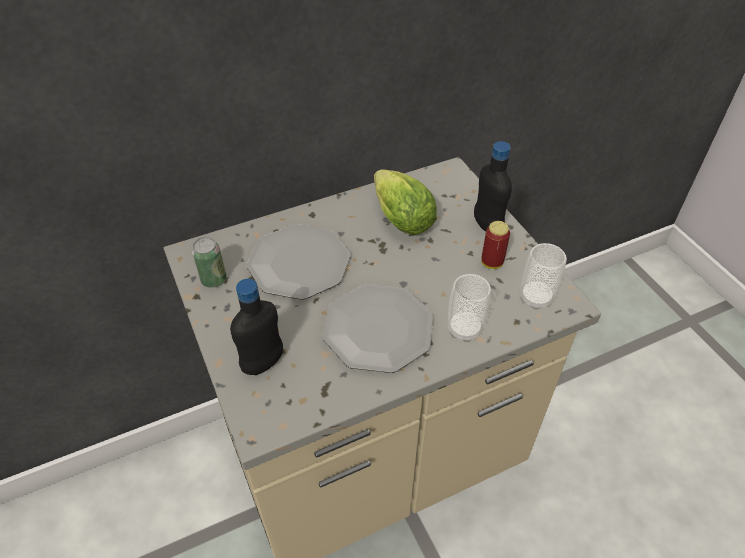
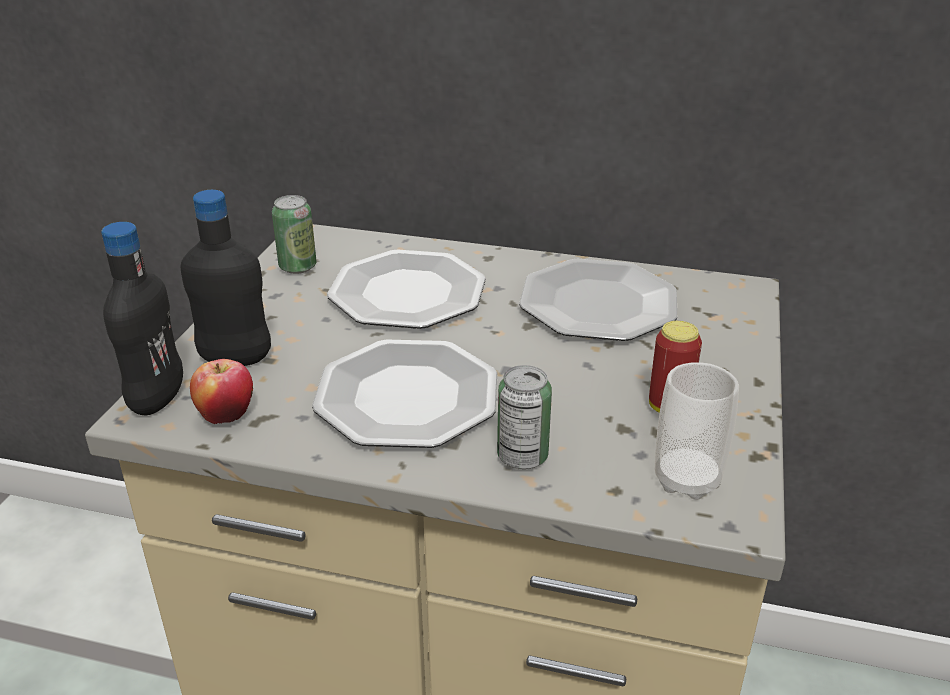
camera: 40 degrees right, 15 degrees down
(305, 399) = (226, 416): none -> apple
(399, 217) = (597, 303): lettuce -> plate
(464, 329) = (522, 456): cup -> can
(487, 225) = (720, 365): black bottle -> black bottle (157, 399)

